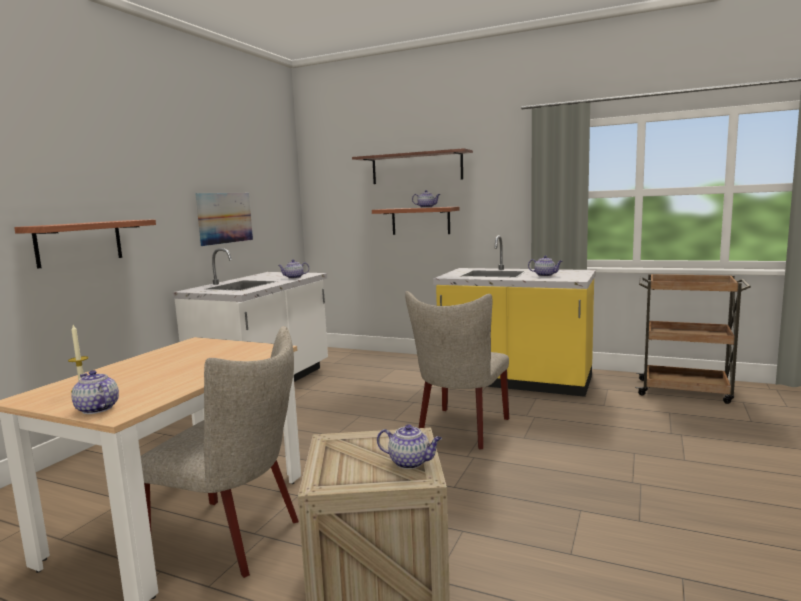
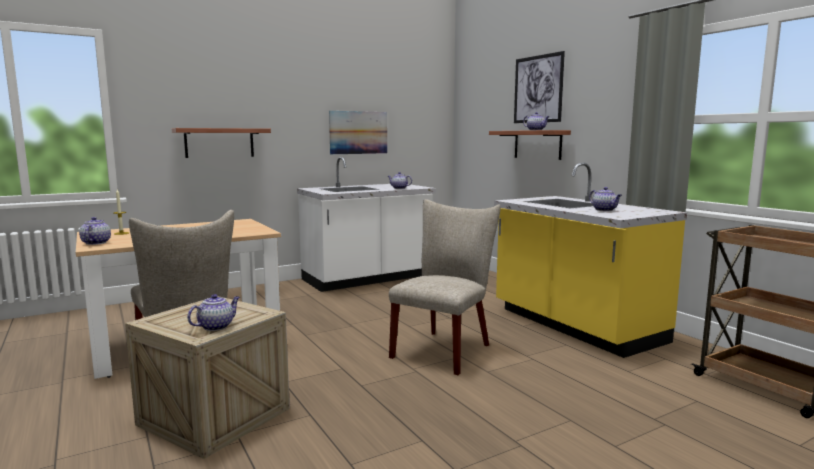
camera: 35 degrees right, 0 degrees up
(410, 462) = (216, 326): teapot -> teapot turned 105 degrees counterclockwise
(416, 168) = (538, 89): shelf -> picture
(460, 430) = (445, 349): beige chair -> beige chair turned 150 degrees clockwise

